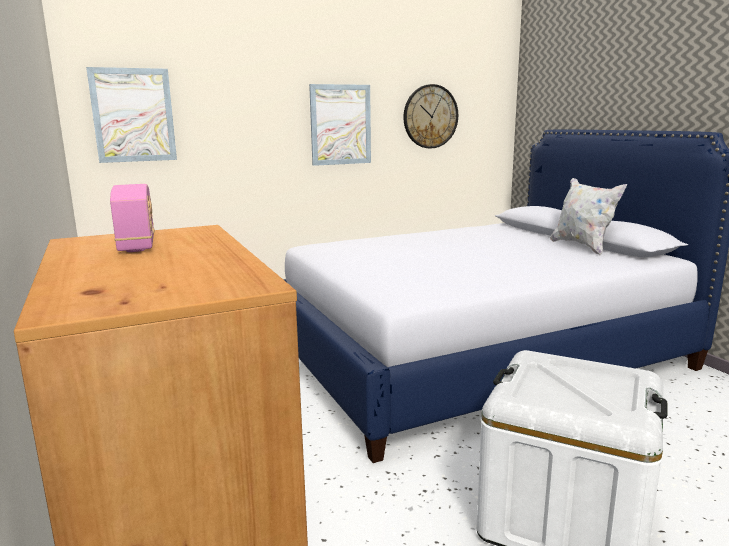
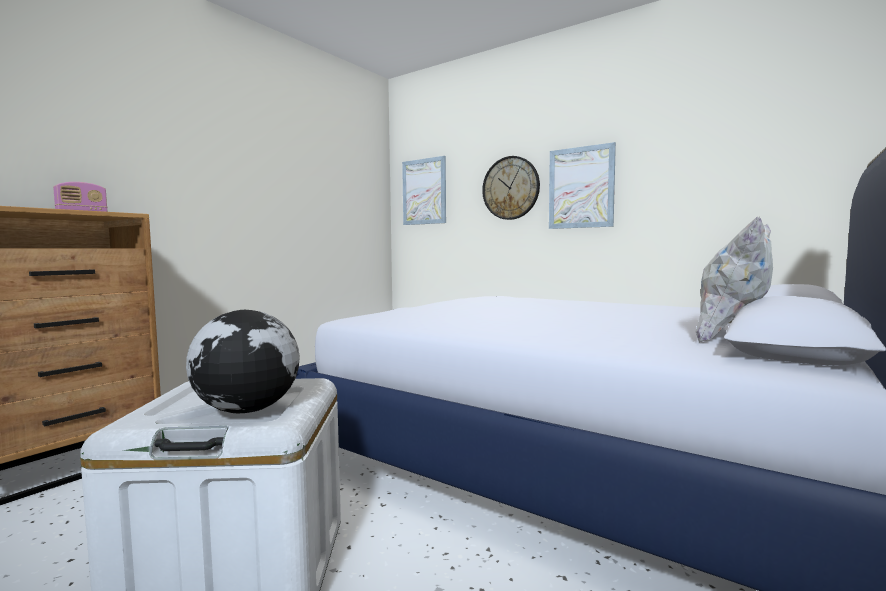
camera: 60 degrees right, 10 degrees down
(430, 116) = (703, 169): wall clock -> wall clock (510, 188)
(606, 380) = (248, 410): none -> globe

